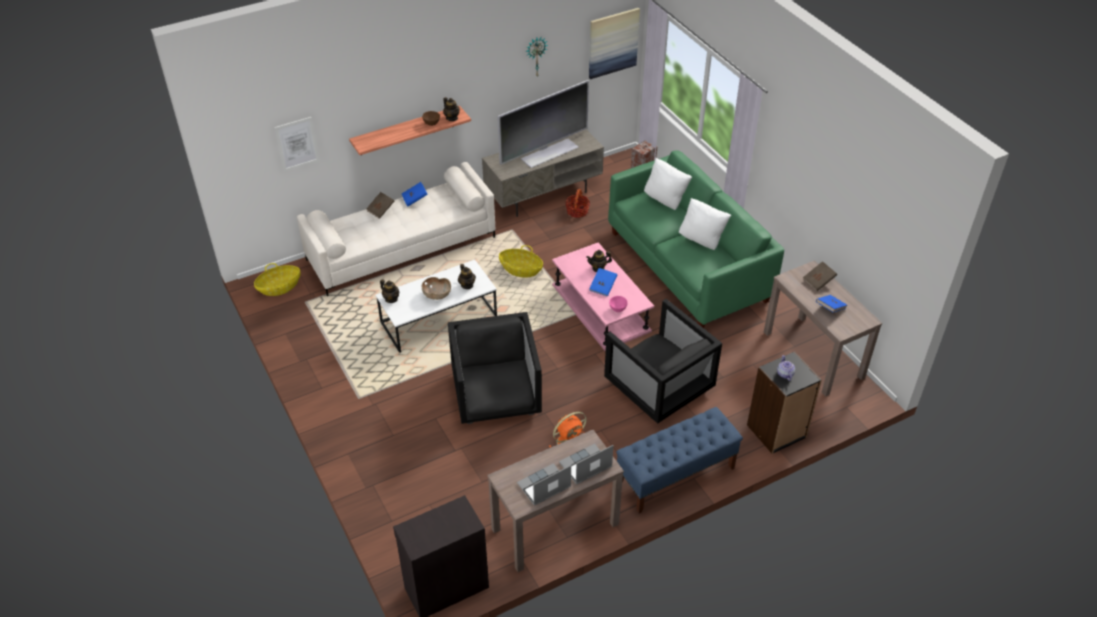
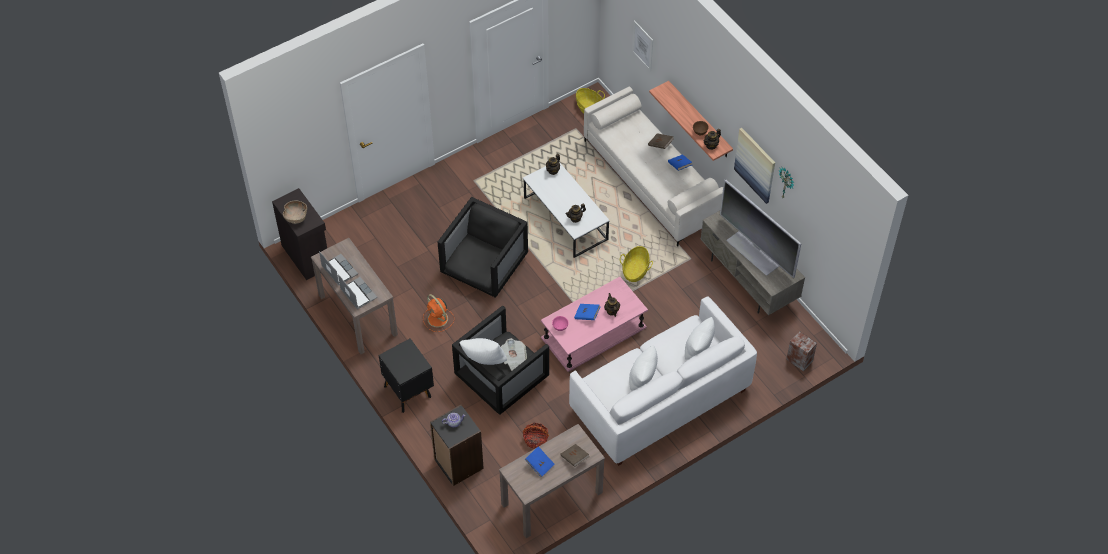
camera: 85 degrees right, 10 degrees up
(437, 295) = (561, 199): brown bowl -> brown bowl (296, 217)
(496, 395) = (484, 267): black armchair -> black armchair turned 45 degrees counterclockwise
(577, 211) = (727, 307): basket -> basket (535, 439)
(613, 42) = (841, 248): picture -> picture (755, 165)
(655, 354) = (513, 359): none -> newspaper
(675, 476) = (408, 390): blue bench -> black nightstand
(688, 266) = (659, 400): green sofa -> white sofa
(691, 351) = (484, 363): none -> white pillow

